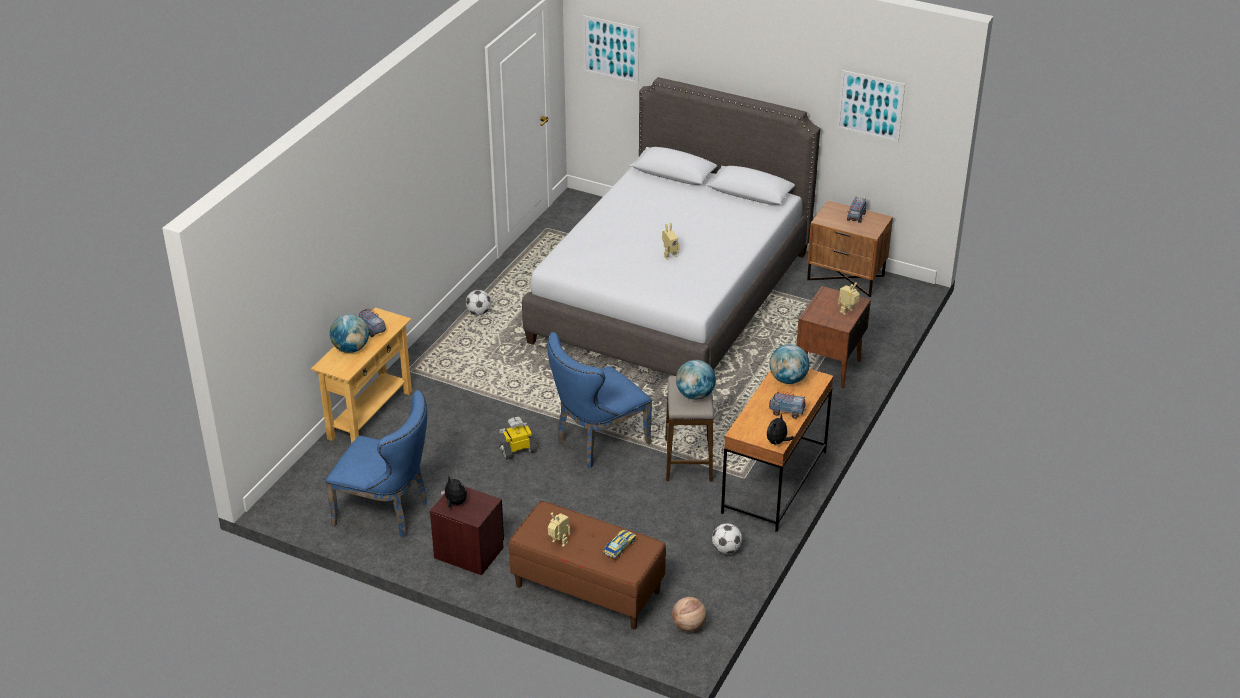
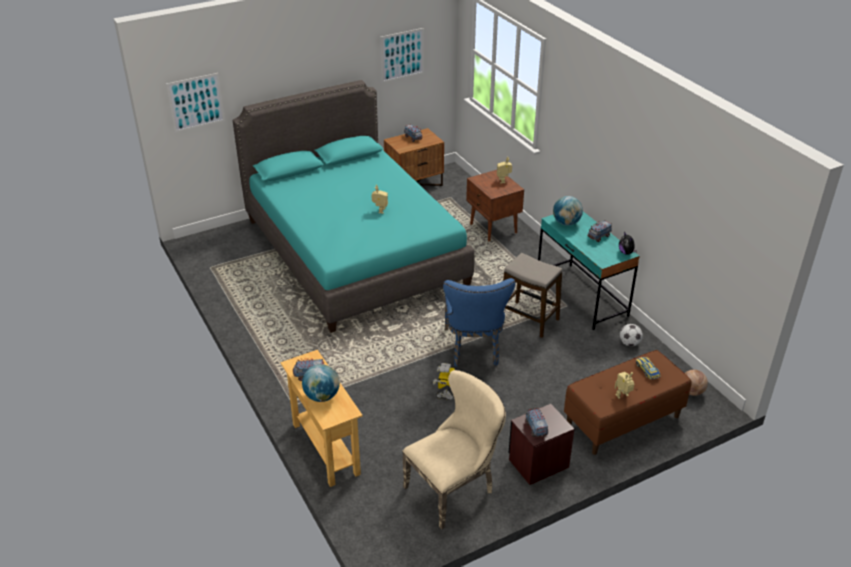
camera: 55 degrees left, 0 degrees up
(387, 512) = (454, 489): blue chair -> beige chair
(455, 503) = (536, 429): plush toy -> toy truck
(478, 312) = (267, 340): football -> none
(671, 297) = (354, 252): grey bed -> turquoise bed
(695, 395) = (536, 266): globe -> none
(774, 482) = (581, 296): brown desk -> turquoise desk

